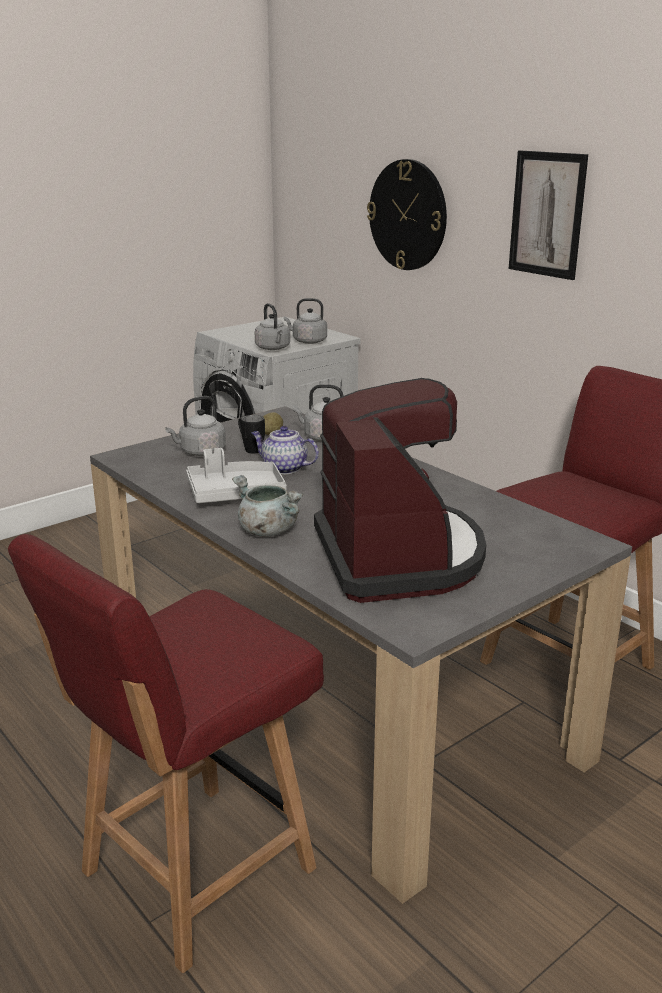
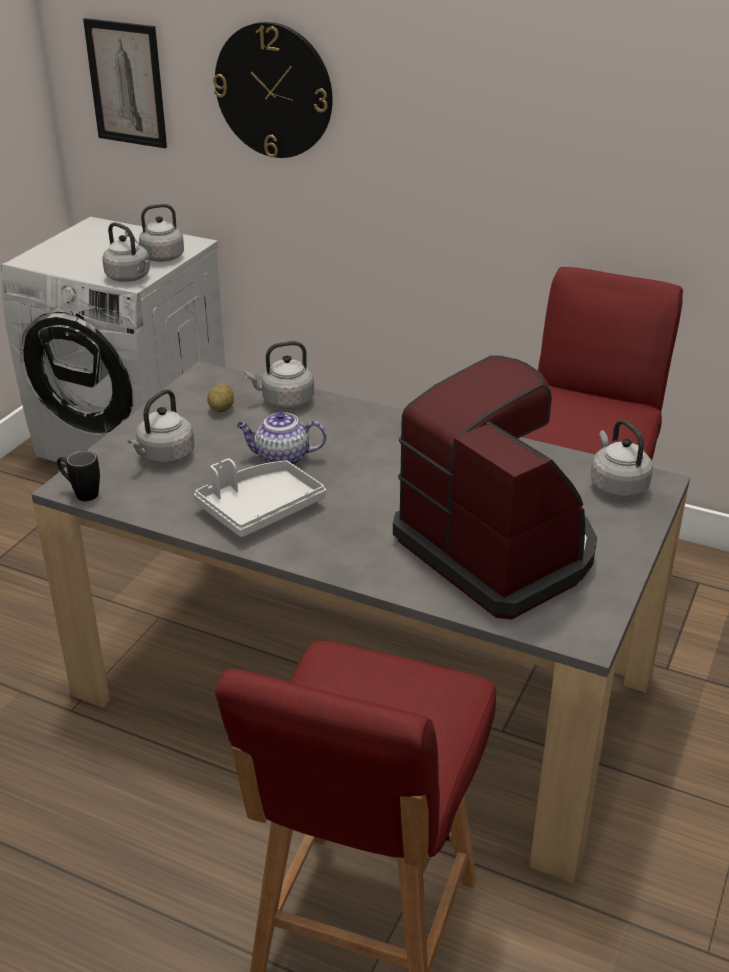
camera: 25 degrees left, 10 degrees up
(250, 449) = (218, 438): black mug -> black mug (81, 493)
(266, 530) = (340, 552): grey cooking pot -> none
(547, 214) = (472, 95): picture -> picture (126, 83)
(552, 538) = (617, 486): none -> grey kettle

